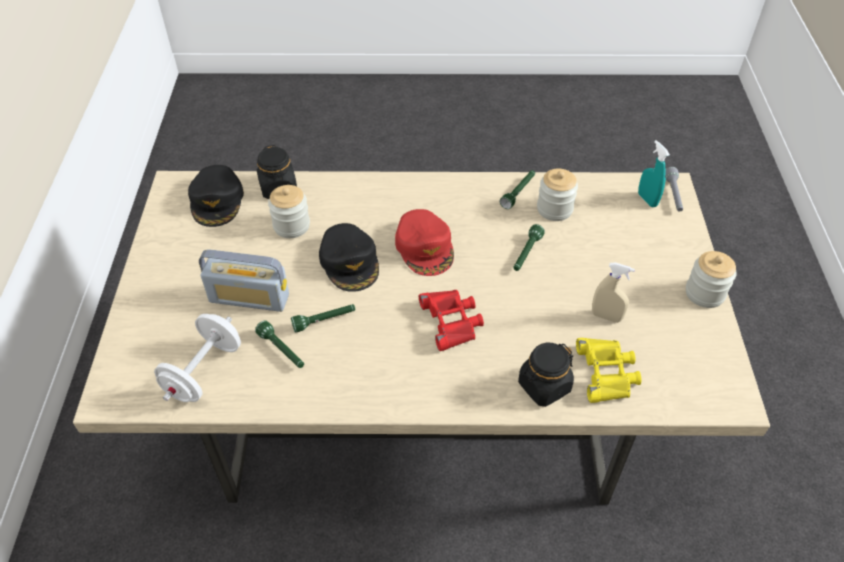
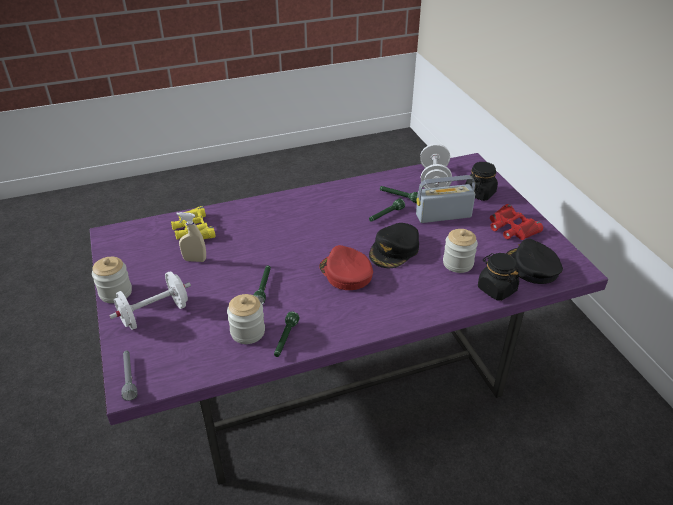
camera: 160 degrees right, 10 degrees down
(350, 262) = (394, 250): black cap -> black cap turned 105 degrees counterclockwise
(423, 408) = (335, 373): beige dining table -> purple dining table
(452, 321) = (303, 233): red binoculars -> red binoculars (511, 228)
(544, 386) = (233, 215): black jar -> black jar (480, 193)
(647, 199) = (157, 365): turquoise spray bottle -> none
(654, 253) = (154, 314): none -> white dumbbell

